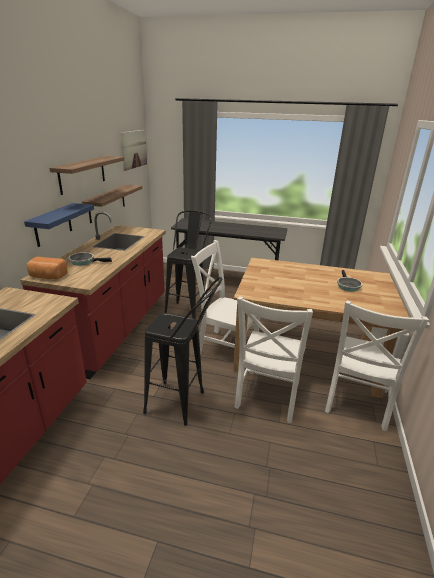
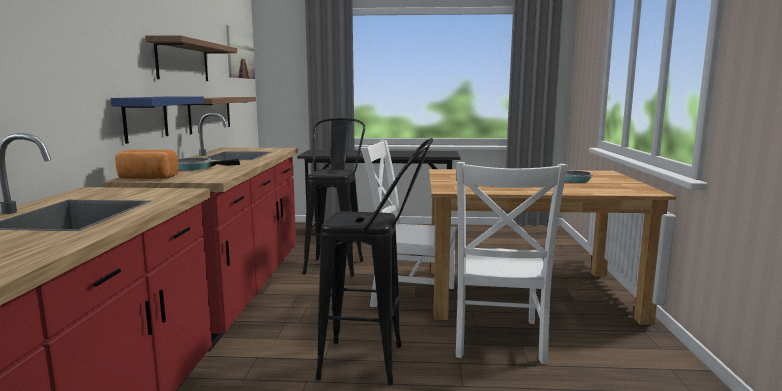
camera: 10 degrees left, 15 degrees down
(356, 403) = (624, 333): white chair -> none

